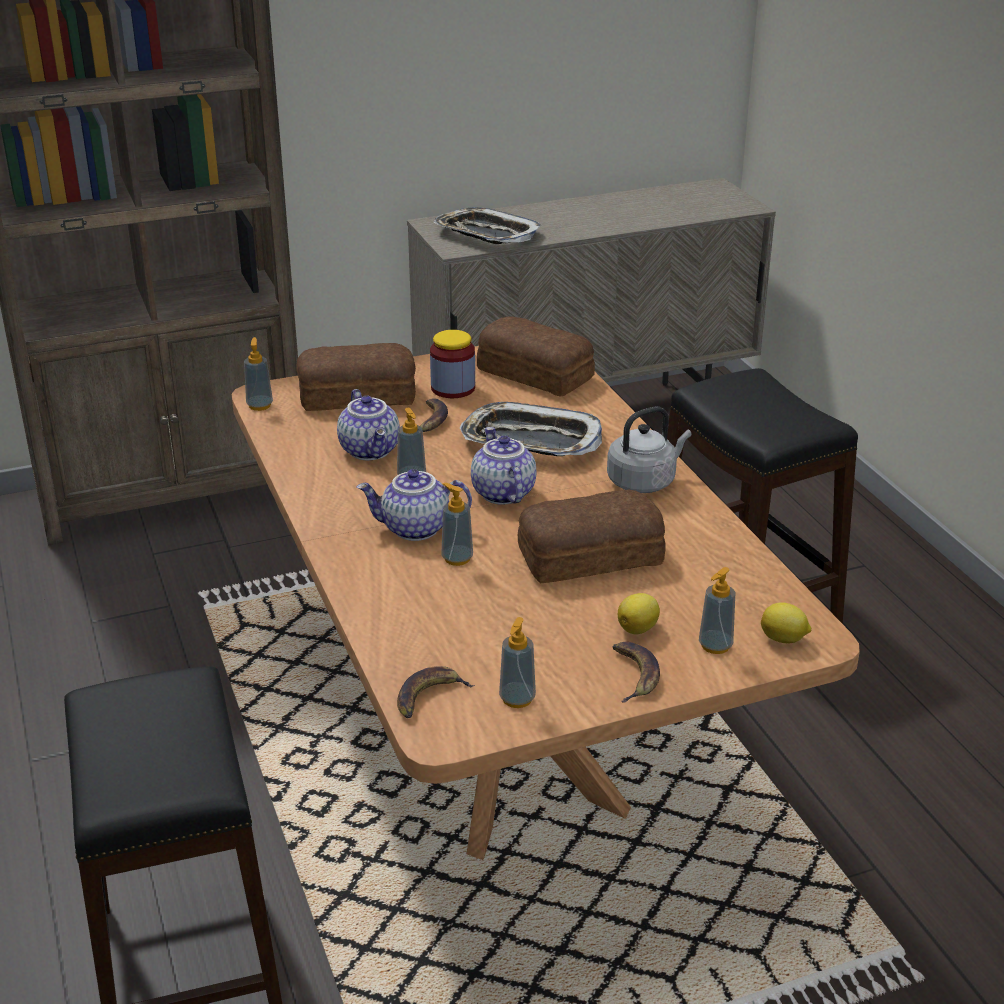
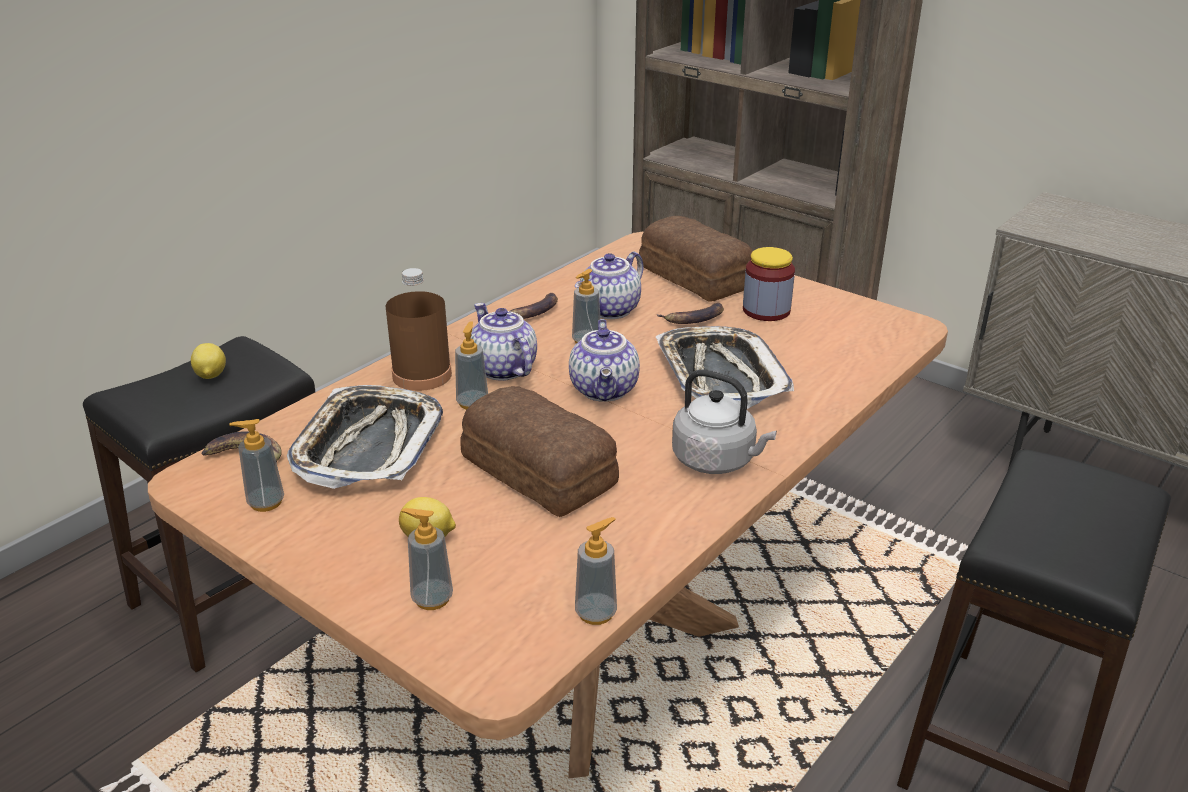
camera: 60 degrees right, 0 degrees up
(259, 405) = (627, 247): soap dispenser -> soap dispenser (596, 613)
(380, 571) = (422, 375): none -> brown bottle
(486, 234) = (1086, 229): tray -> tray (368, 445)
(501, 493) = (606, 390): teapot -> teapot turned 135 degrees clockwise
(534, 372) = (855, 338): bread -> none
(634, 674) = (344, 559): banana -> banana (532, 311)
(784, 639) = (479, 647): lemon -> lemon (210, 376)

